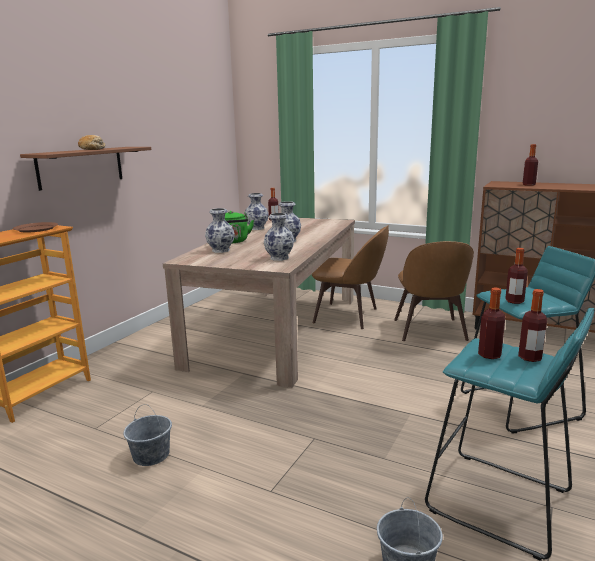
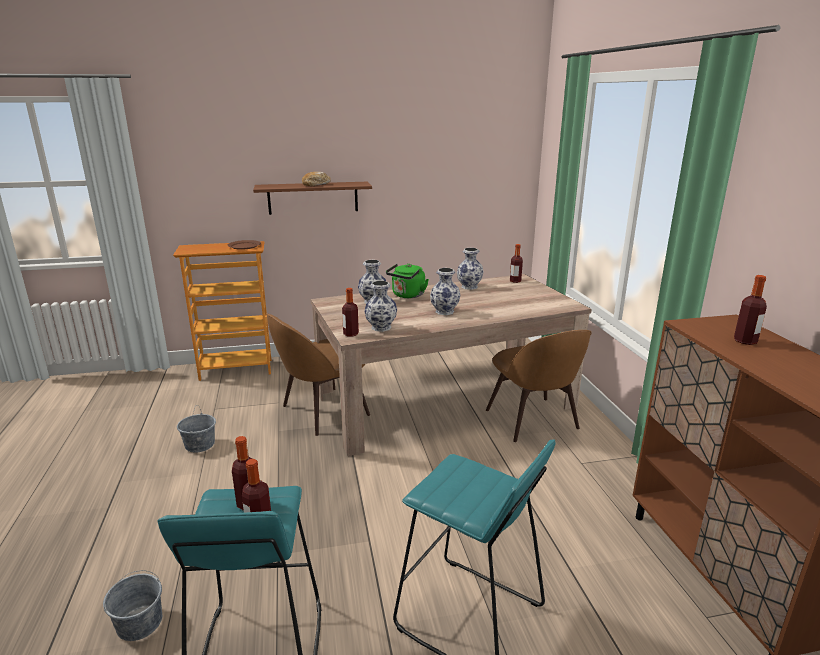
camera: 50 degrees right, 5 degrees up
(430, 331) = (575, 485): brown chair -> brown chair (322, 411)
(514, 301) = (439, 482): bottle -> bottle (351, 334)

